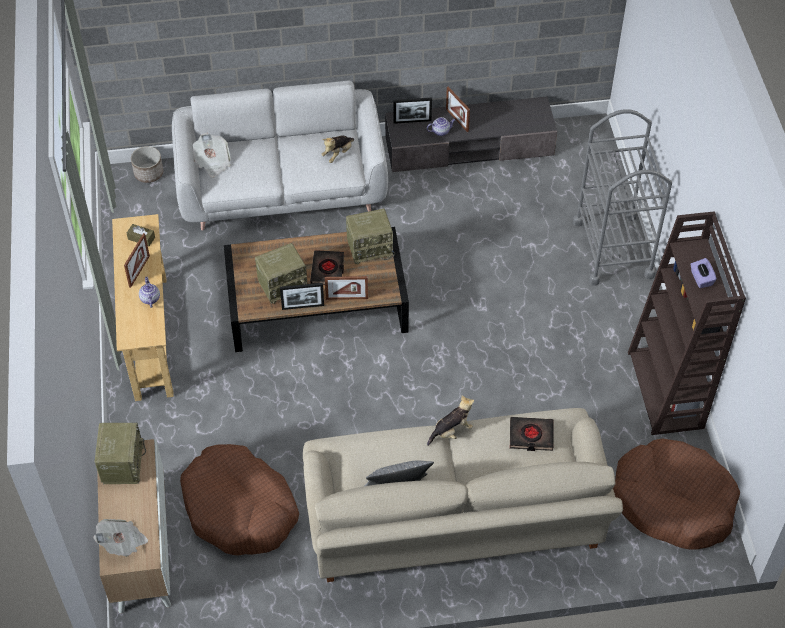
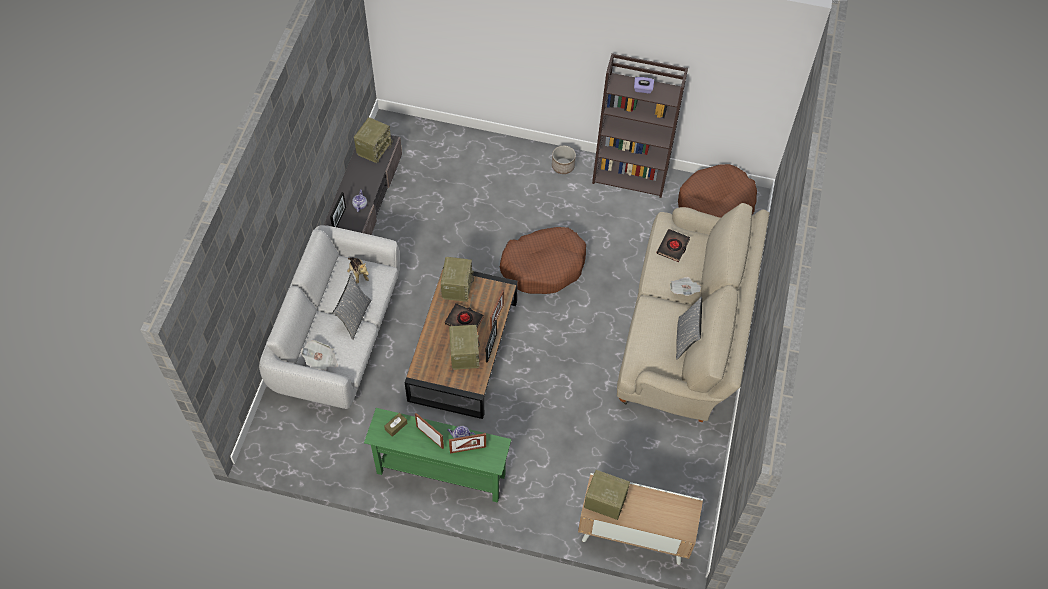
camera: 70 degrees left, 5 degrees up
(123, 543) = (673, 519): newspaper -> newspaper (683, 290)
(149, 173) = (266, 427): planter -> planter (563, 166)
(150, 337) = (441, 474): beige console table -> green console table
(240, 509) = (623, 458): brown dog bed -> brown dog bed (544, 266)
(279, 170) = (354, 317): none -> grey pillow
(452, 431) = (650, 290): plush toy -> none
(457, 120) = (354, 191): picture frame -> picture frame (468, 449)
(526, 115) = (374, 148): none -> radio
(613, 249) = (502, 155): grey cart -> none

